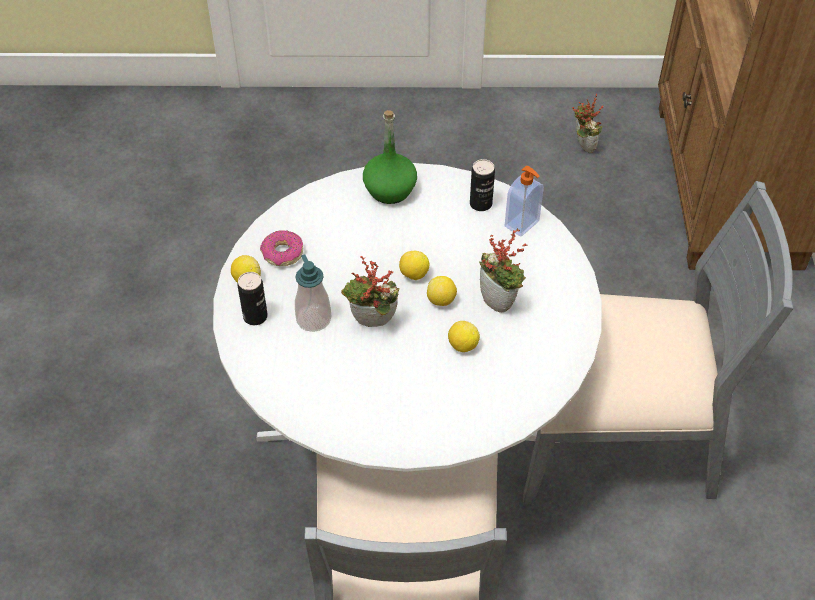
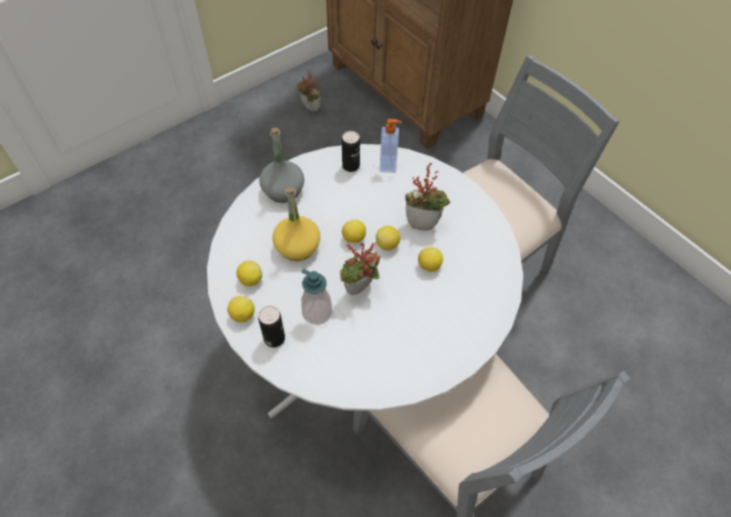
camera: 40 degrees left, 5 degrees up
(282, 253) = (250, 280): donut -> lemon
(352, 250) = (297, 247): none -> yellow bottle
(389, 189) = (283, 190): green bottle -> grey bottle

